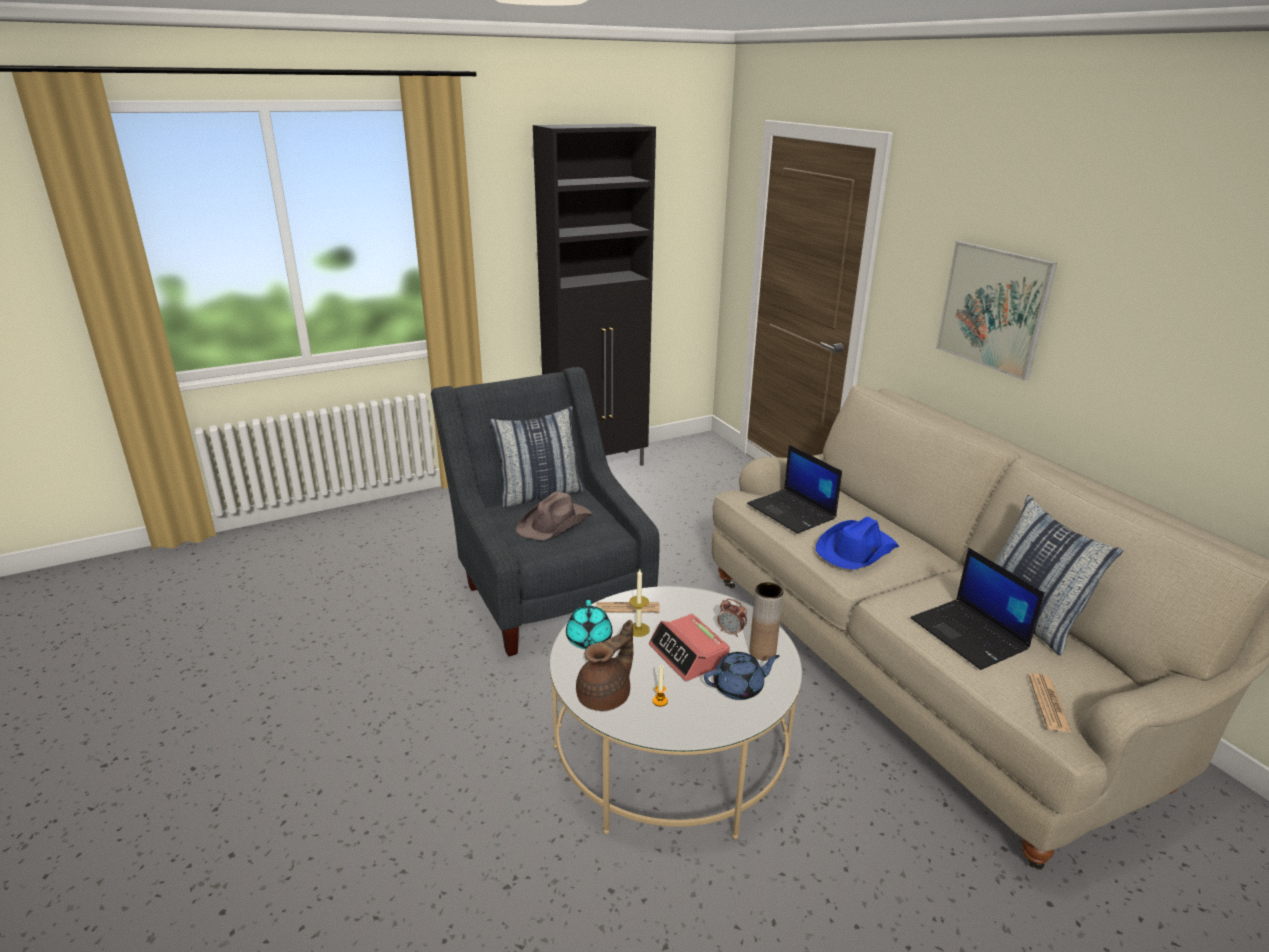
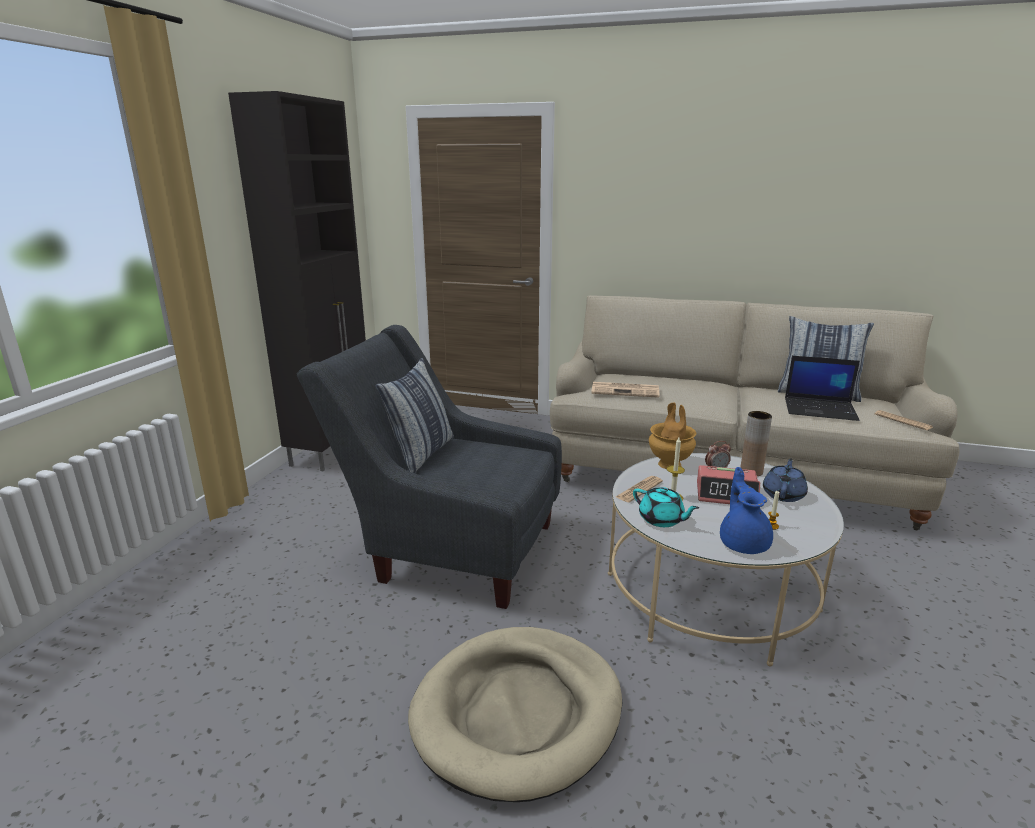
camera: 45 degrees left, 5 degrees down
(406, 723) = (518, 713): none -> beige dog bed
(555, 523) = (479, 465): brown hat -> none
(606, 696) = (743, 542): brown teapot -> blue teapot
(703, 603) = (670, 464): none -> brown vase
(792, 512) = (626, 390): laptop -> newspaper
(856, 550) = (695, 396): blue hat -> none
(993, 308) = (673, 216): picture -> none

